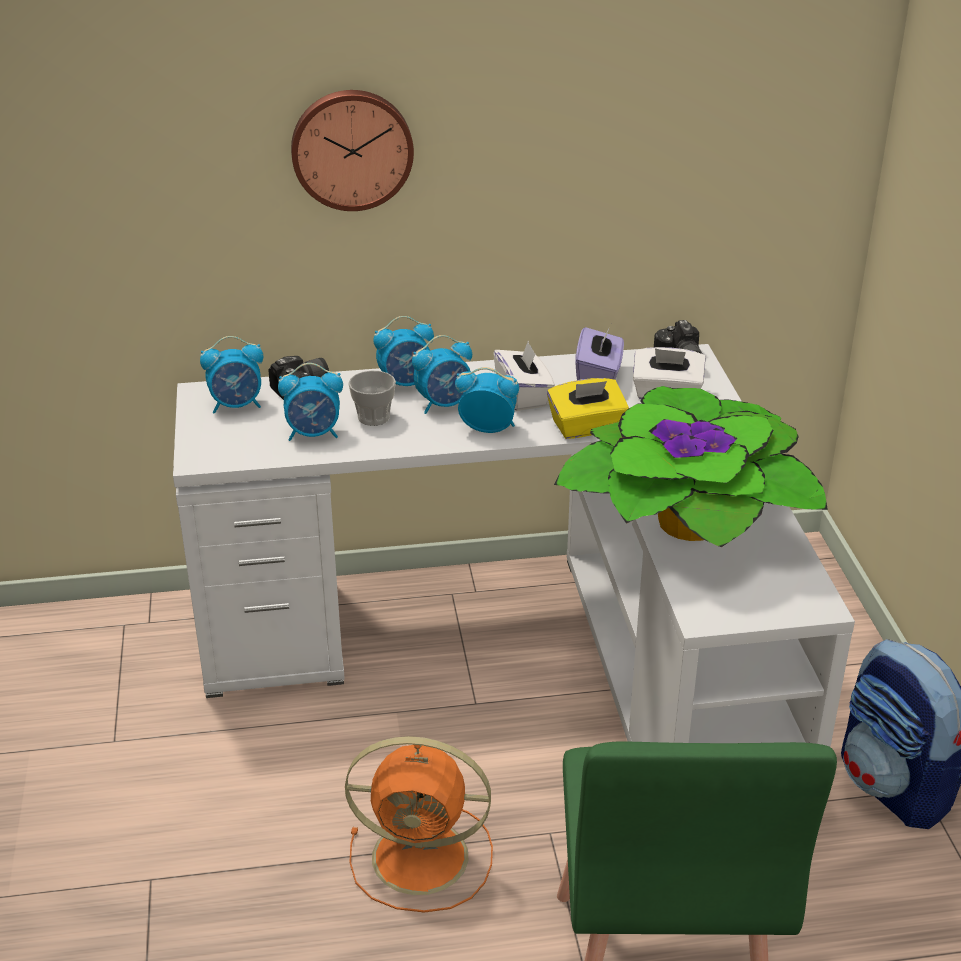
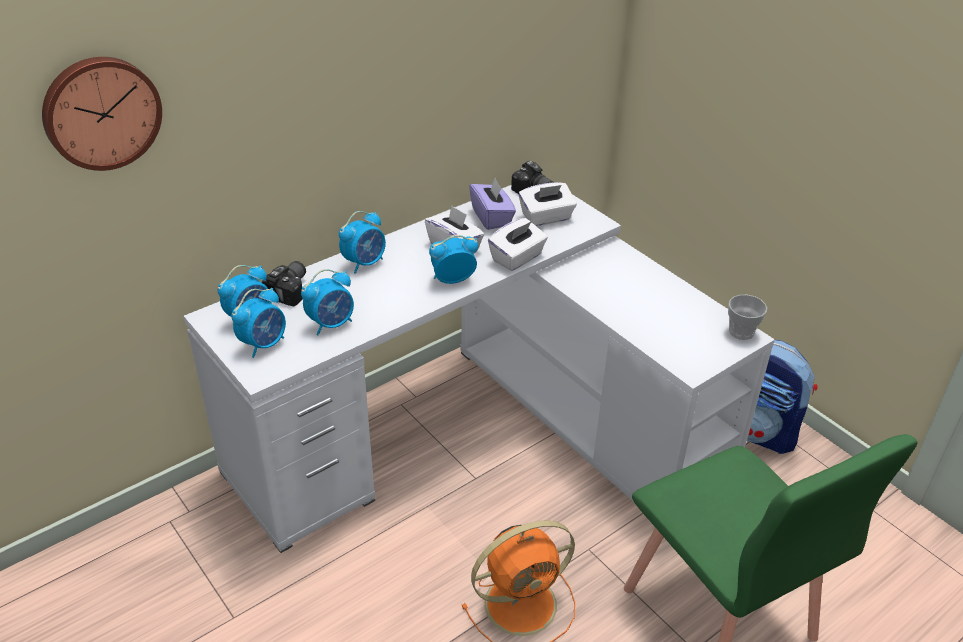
camera: 30 degrees left, 5 degrees up
(352, 148) = (299, 88): wall clock -> wall clock (101, 112)
(373, 417) = (364, 296): cup -> cup (741, 332)
(444, 404) = (406, 270): alarm clock -> alarm clock (264, 344)
(586, 427) = (517, 258): yellow tissue box -> white tissue box
(688, 517) = (623, 302): potted plant -> none

